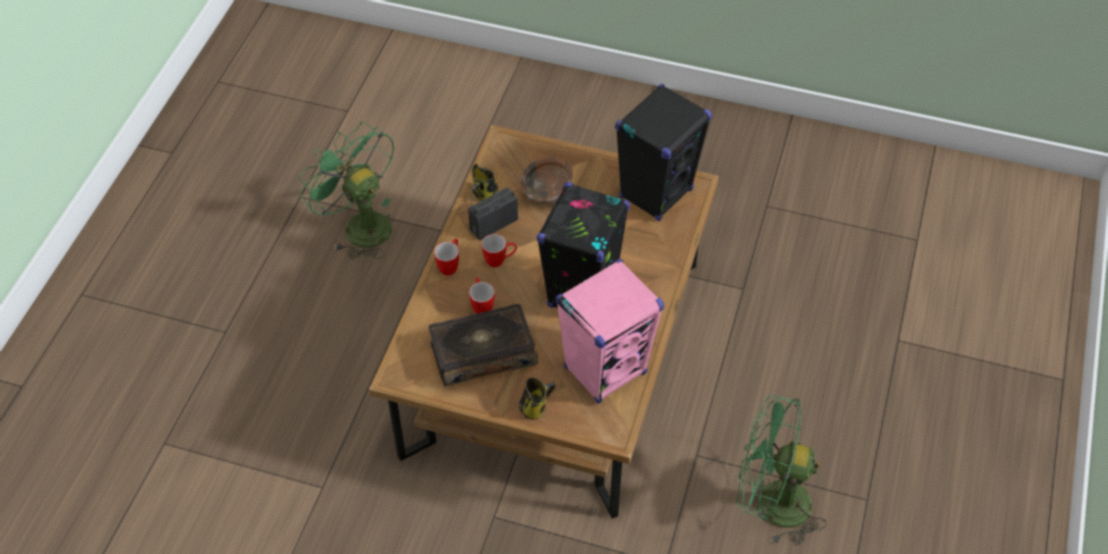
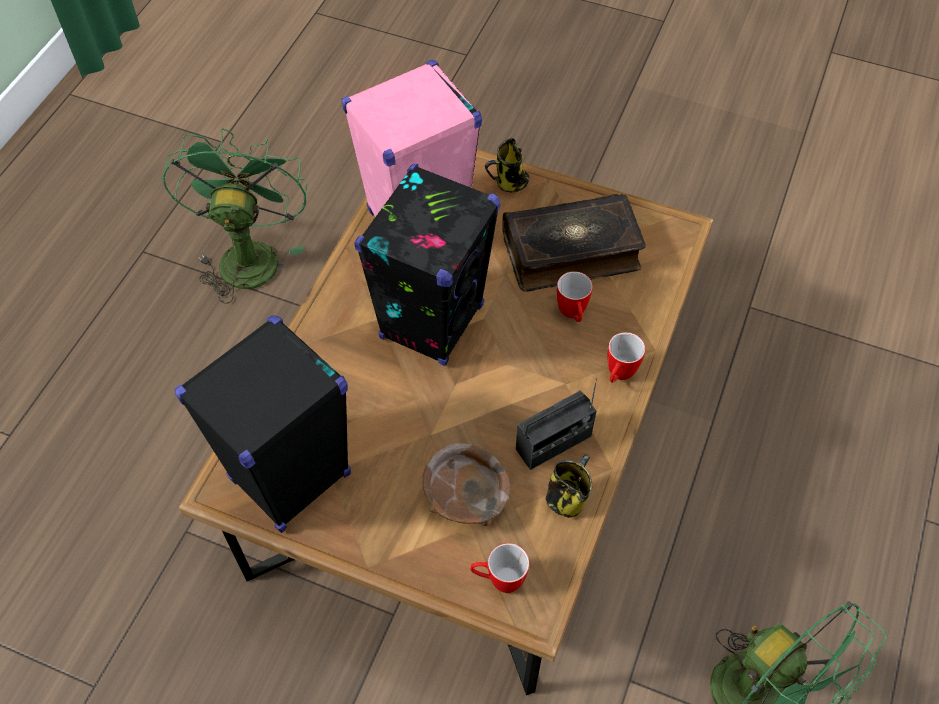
camera: 175 degrees left, 5 degrees up
(500, 261) = (545, 380): mug -> mug (498, 580)
(771, 504) = (248, 254): green fan -> green fan turned 105 degrees counterclockwise

